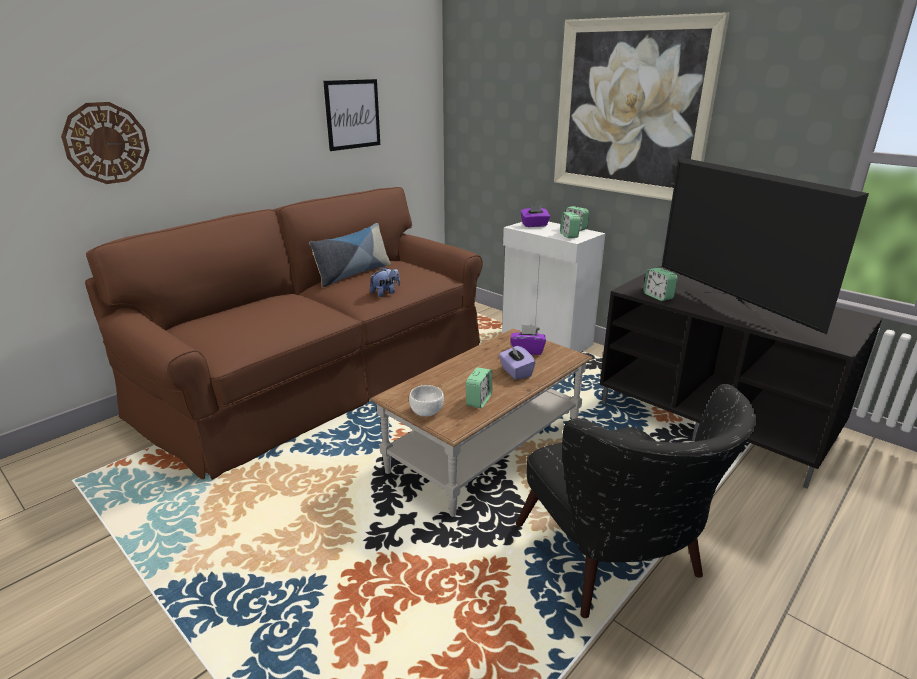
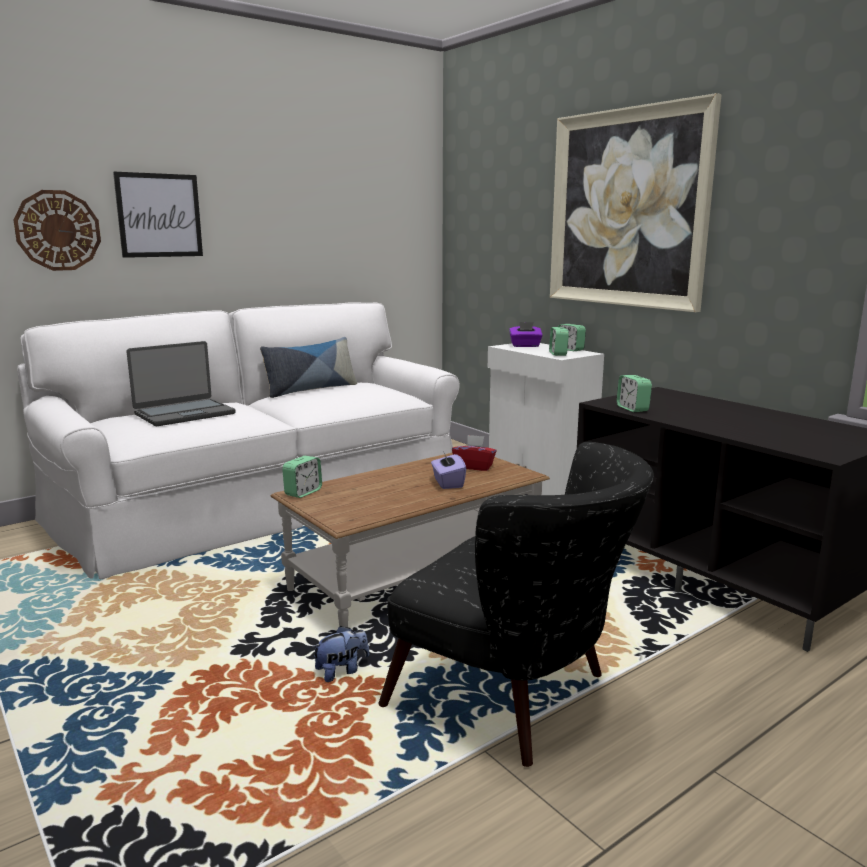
camera: 10 degrees right, 10 degrees down
(257, 315) = (184, 414): none -> laptop
(323, 377) = (264, 502): brown sofa -> white sofa
(352, 114) = (331, 223): picture -> picture (159, 215)
(385, 293) = (334, 405): plush toy -> plush toy (342, 671)
(426, 411) = (324, 507): white bowl -> none
(479, 401) = (388, 503): alarm clock -> alarm clock (303, 492)
(527, 350) = (474, 466): purple tissue box -> red tissue box
(616, 563) = (516, 699): black armchair -> black armchair turned 45 degrees counterclockwise
(730, 310) = (714, 422): television -> none

